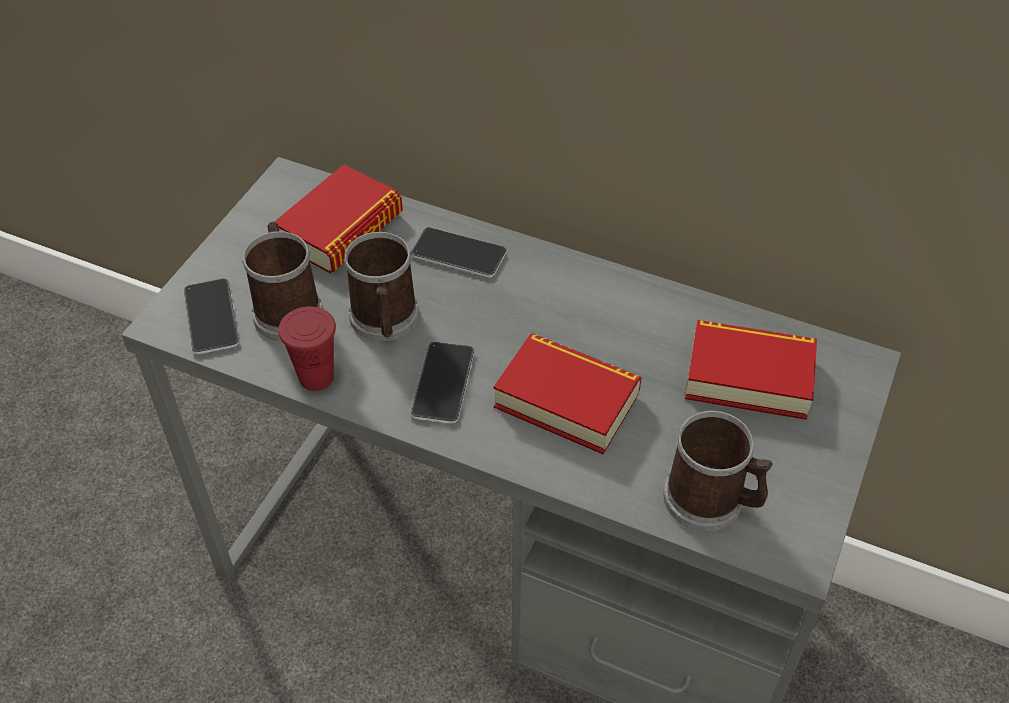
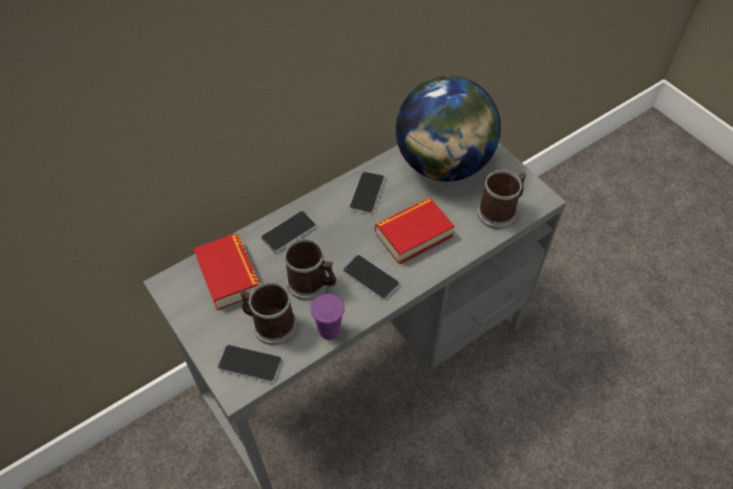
camera: 60 degrees left, 5 degrees up
(316, 377) = (329, 330): red cup -> purple cup
(603, 307) = (367, 193): none -> phone
(748, 377) = (443, 164): book -> globe

